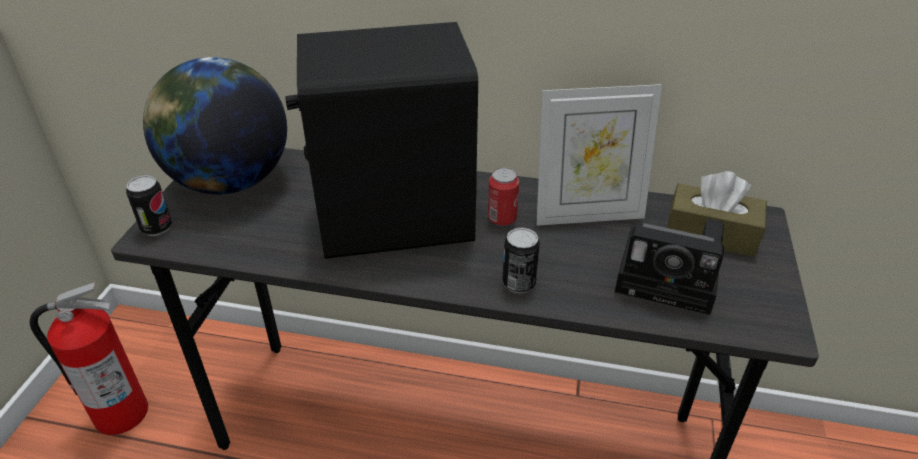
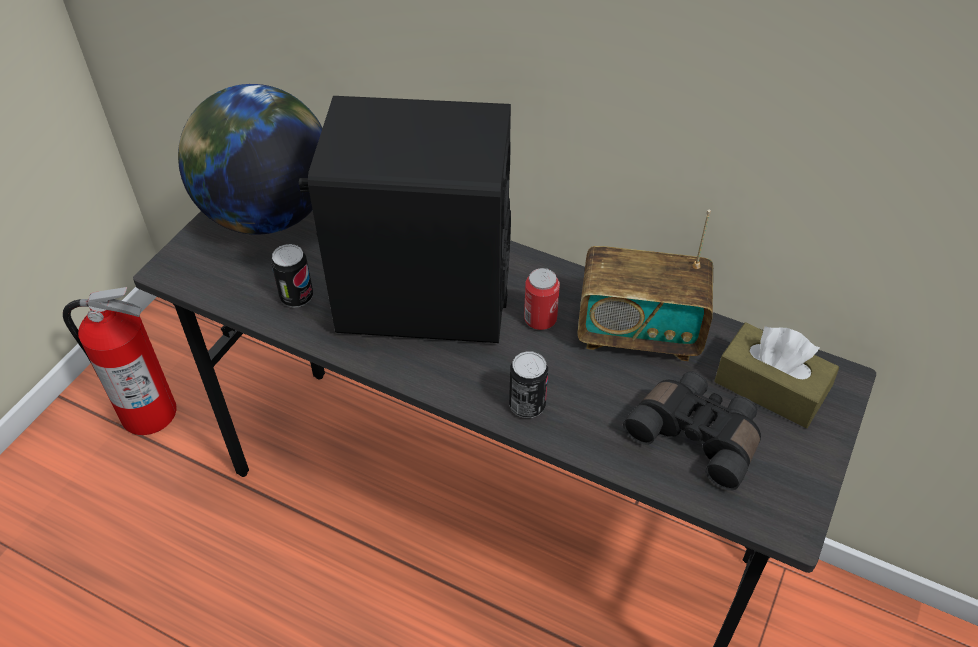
camera: 15 degrees right, 10 degrees up
(157, 228) = (181, 260): can -> can (297, 297)
(588, 214) = (638, 333): picture frame -> radio
(671, 278) = (697, 435): camera -> black binoculars

